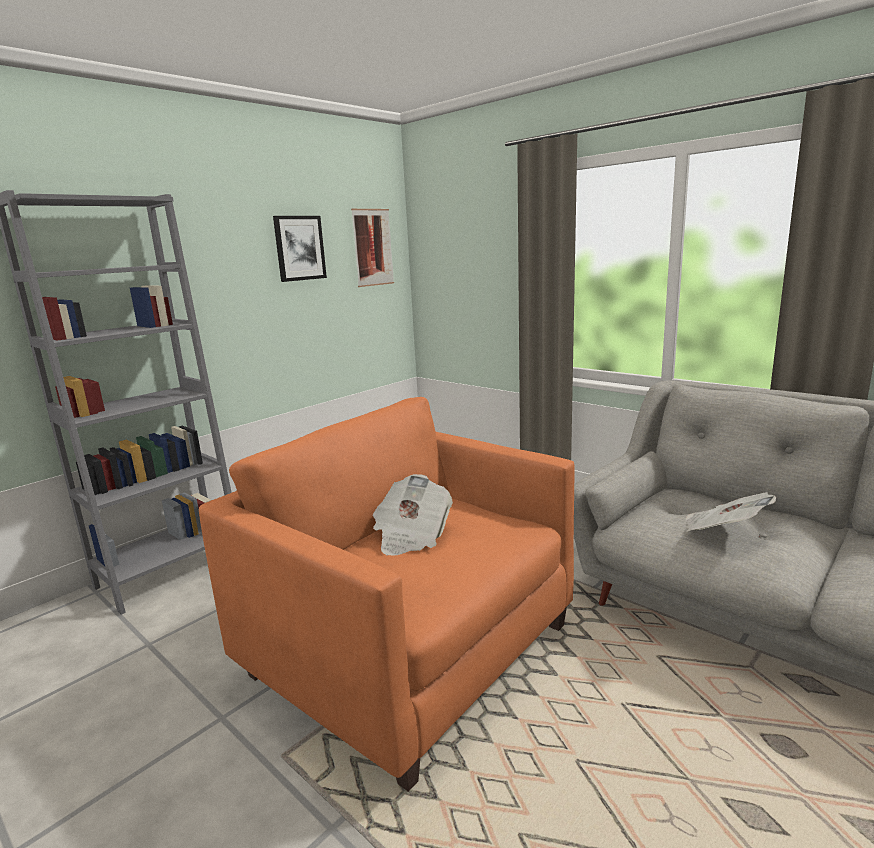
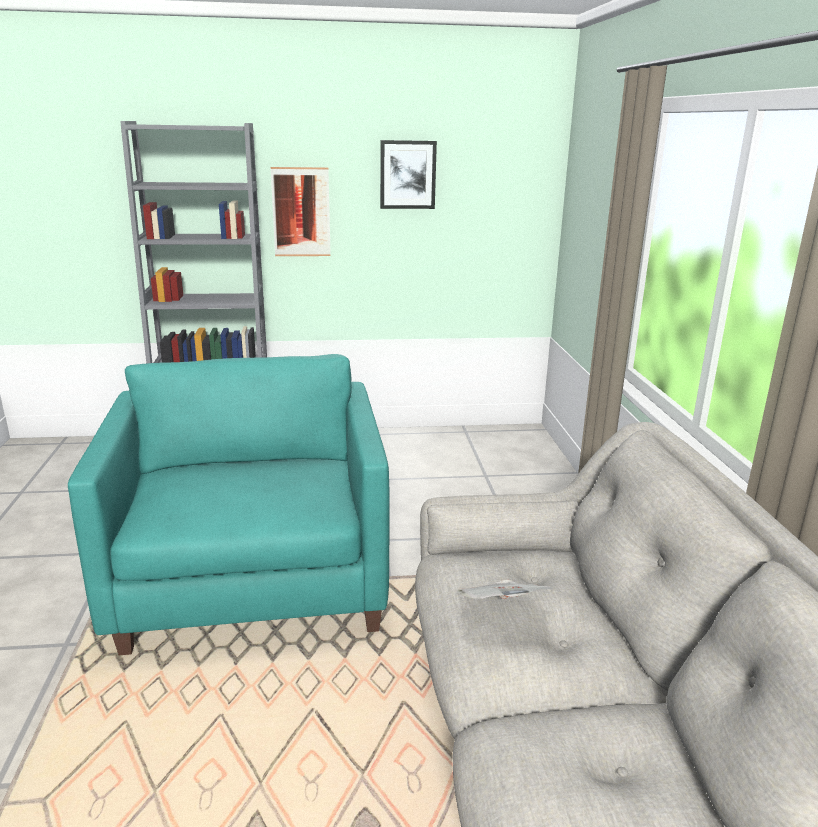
camera: 40 degrees right, 5 degrees up
(373, 247) = (508, 179): picture -> picture (301, 212)
(411, 535) = (241, 475): newspaper -> none
(411, 653) = (252, 581): orange armchair -> turquoise armchair

